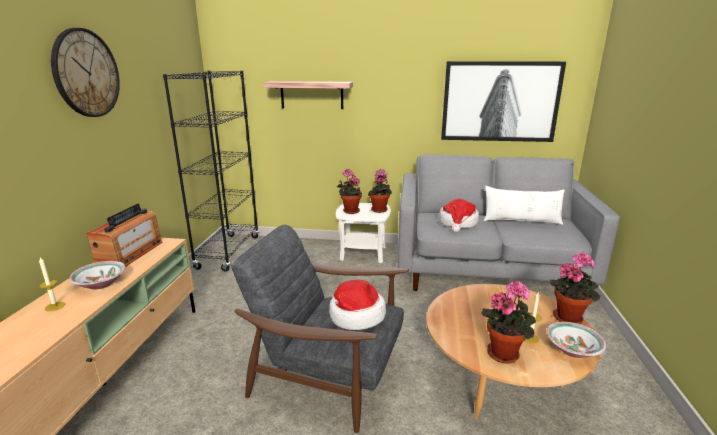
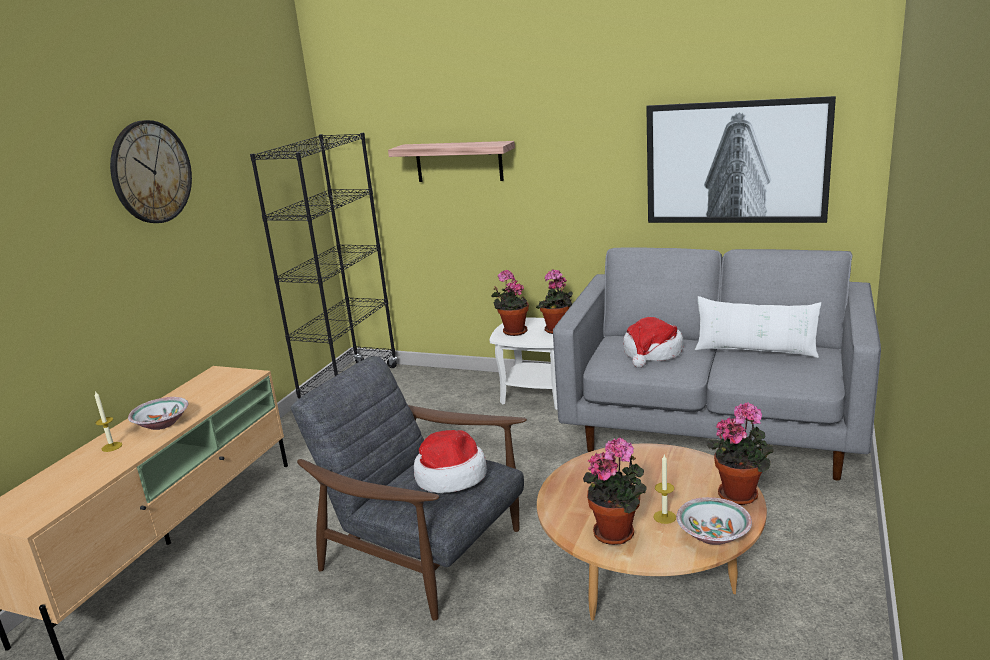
camera: 15 degrees right, 0 degrees up
(130, 253) = (202, 388): radio -> none

